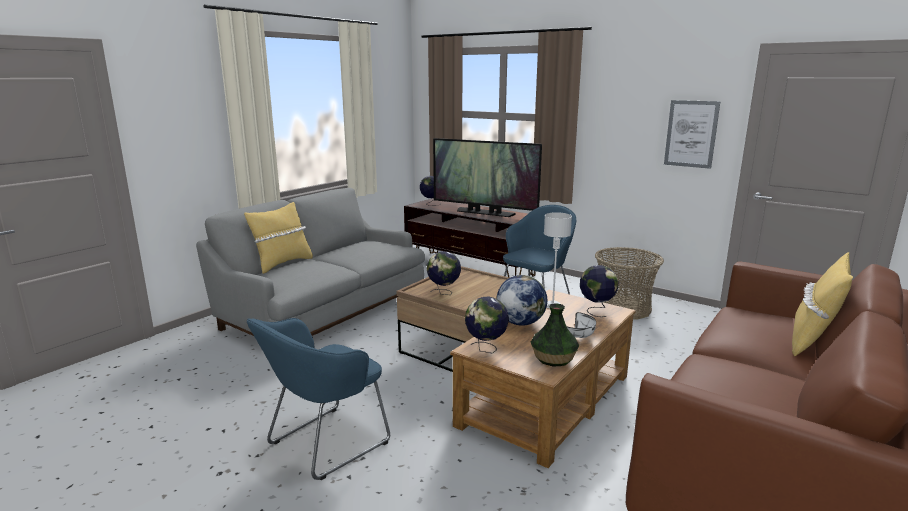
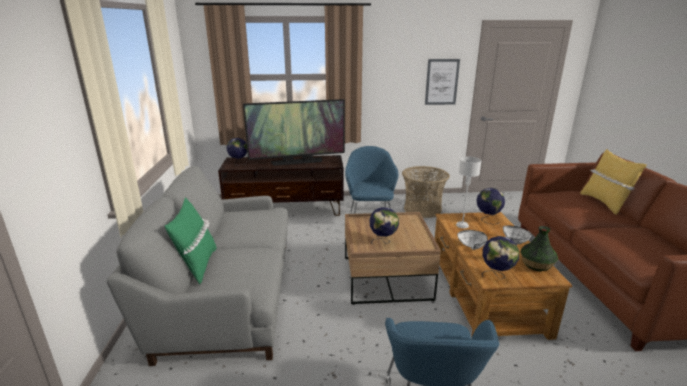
camera: 40 degrees left, 5 degrees up
(282, 264) = (197, 265): yellow pillow -> green pillow
(520, 323) = (473, 246): globe -> white bowl

